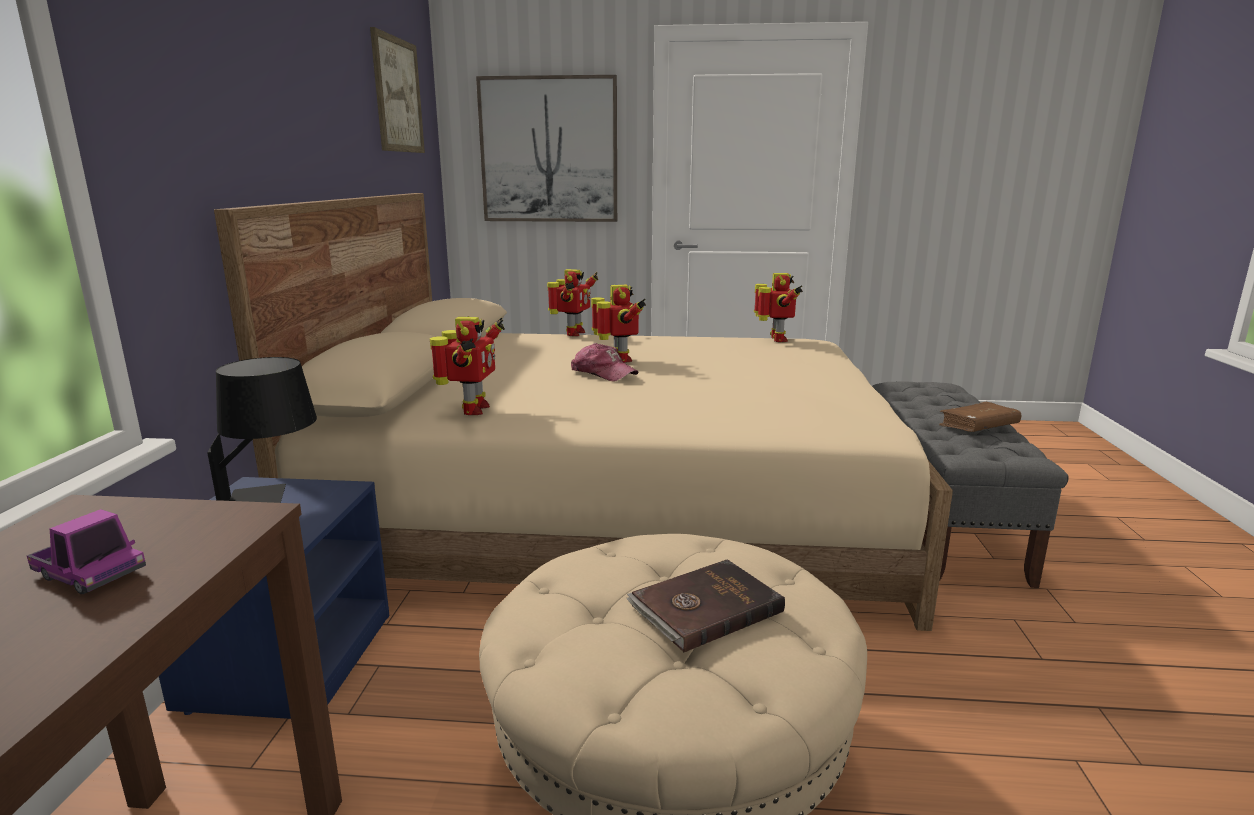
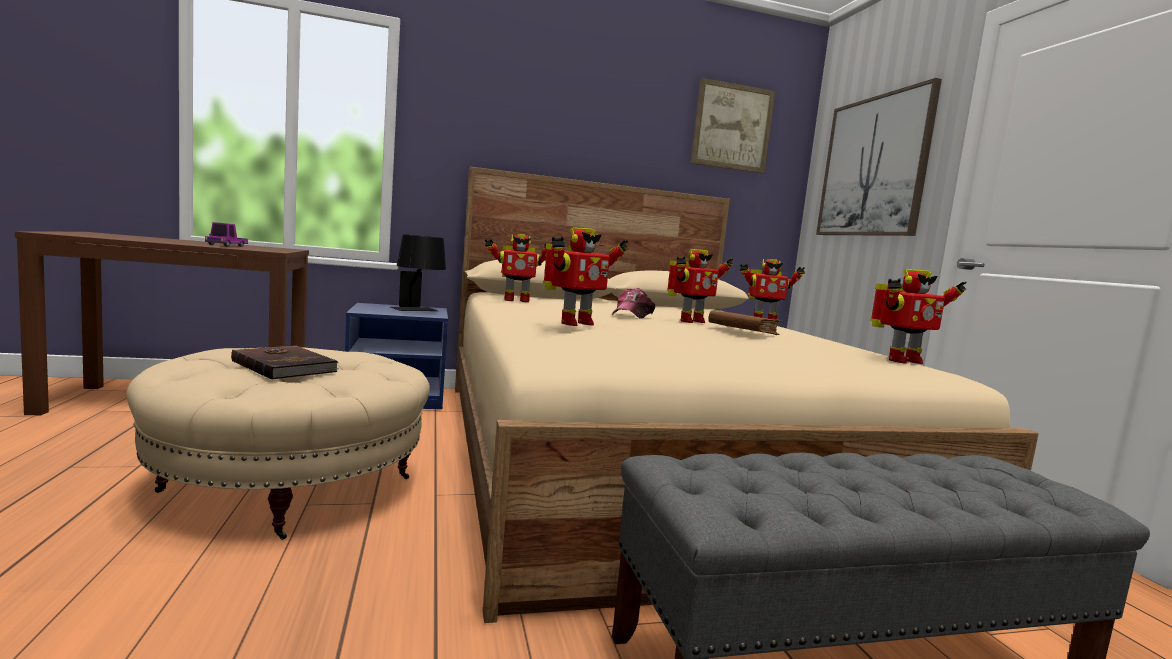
camera: 70 degrees right, 10 degrees down
(743, 402) = (574, 323): none -> toy robot
(978, 427) = (832, 487): brown book -> brown book (742, 331)

